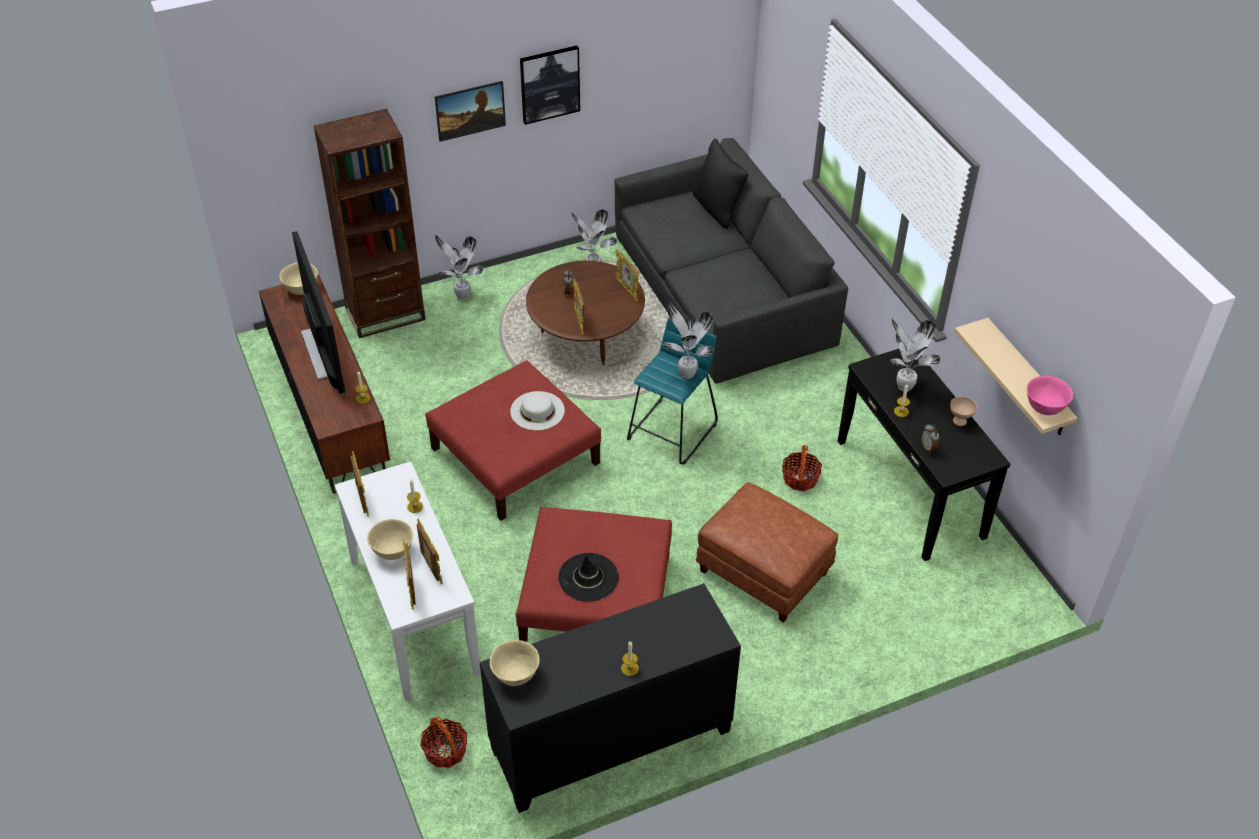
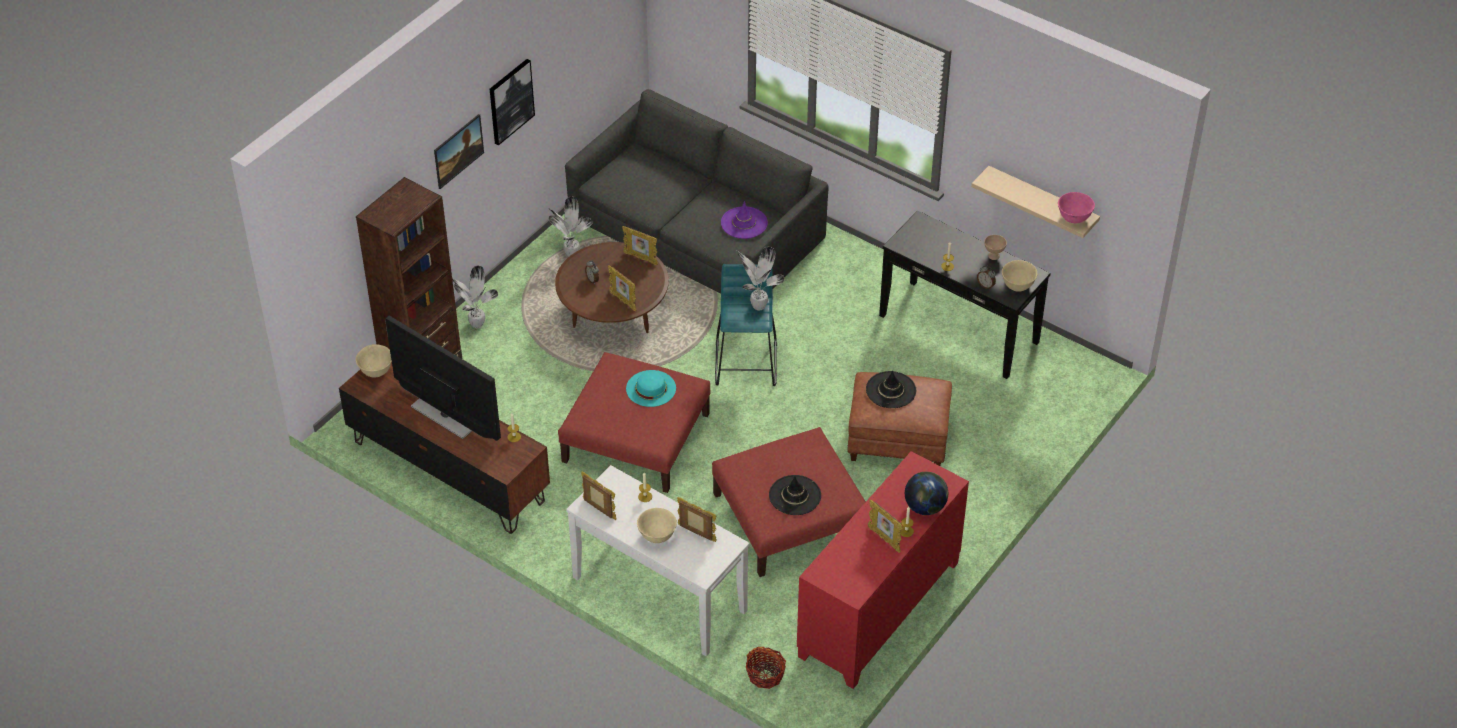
camera: 30 degrees left, 0 degrees up
(411, 589) = (696, 555): picture frame -> picture frame (884, 539)
(515, 675) = (832, 573): beige bowl -> beige bowl (1018, 286)
(537, 410) = (651, 388): white hat -> turquoise hat
(611, 741) = (880, 610): black cabinet -> red cabinet
(671, 651) = (925, 507): none -> globe
(718, 208) = (663, 157): black pillow -> none
(745, 295) = (744, 223): none -> purple hat
(763, 514) = (891, 390): none -> black hat
(800, 478) = (872, 357): basket -> none
(903, 386) = (935, 246): potted plant -> none

